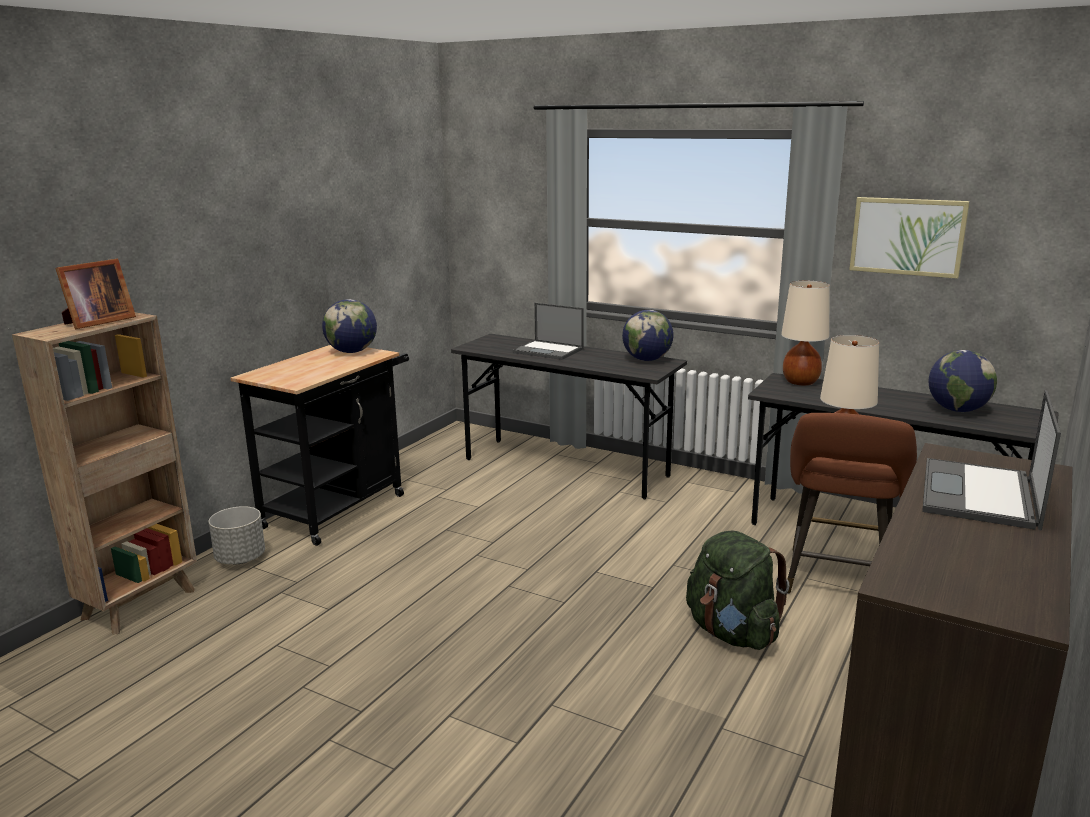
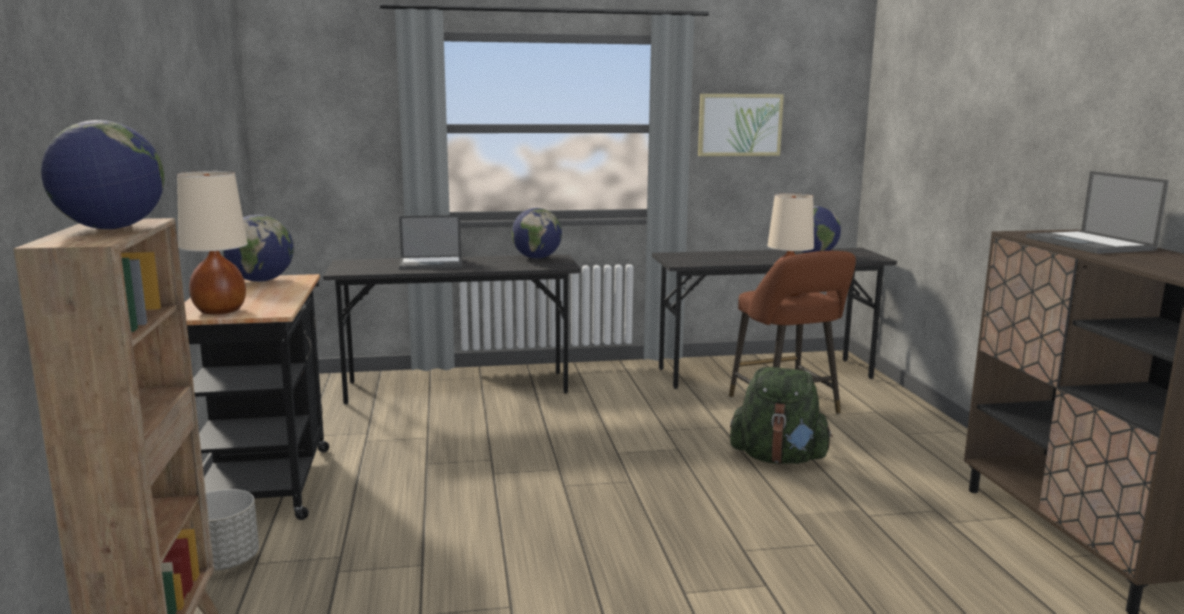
camera: 40 degrees left, 5 degrees down
(96, 322) = (111, 228): picture frame -> globe
(800, 382) = (686, 255): beige table lamp -> beige table lamp (220, 311)

